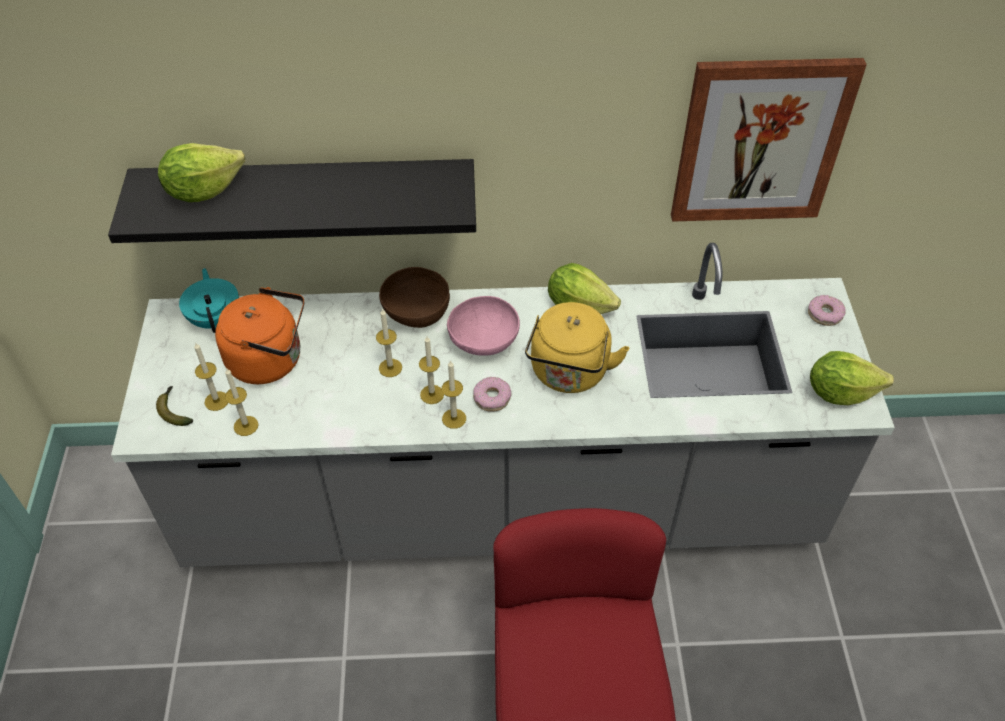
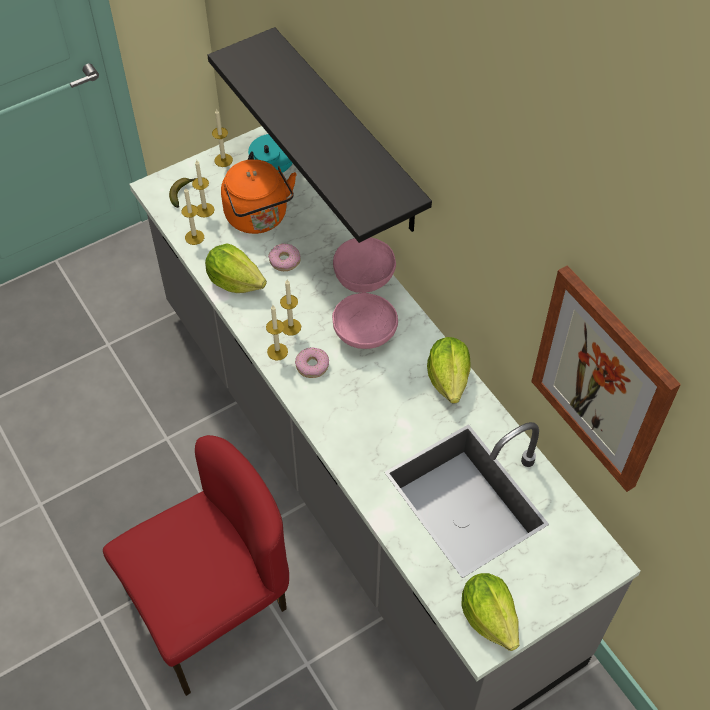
camera: 60 degrees right, 5 degrees up
(203, 190) = (281, 74): lettuce -> lettuce (235, 281)
(390, 368) = (298, 289): candle -> candle (223, 160)
(416, 311) = (364, 276): brown bowl -> pink bowl
(569, 374) = (370, 405): yellow kettle -> none
(825, 314) = (579, 572): donut -> donut (284, 261)

